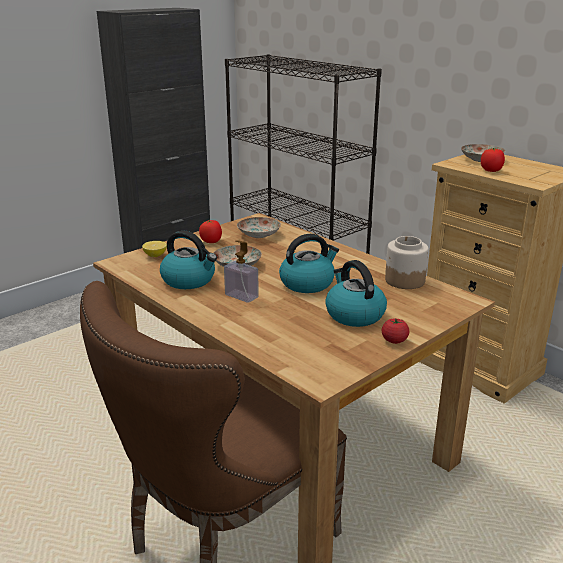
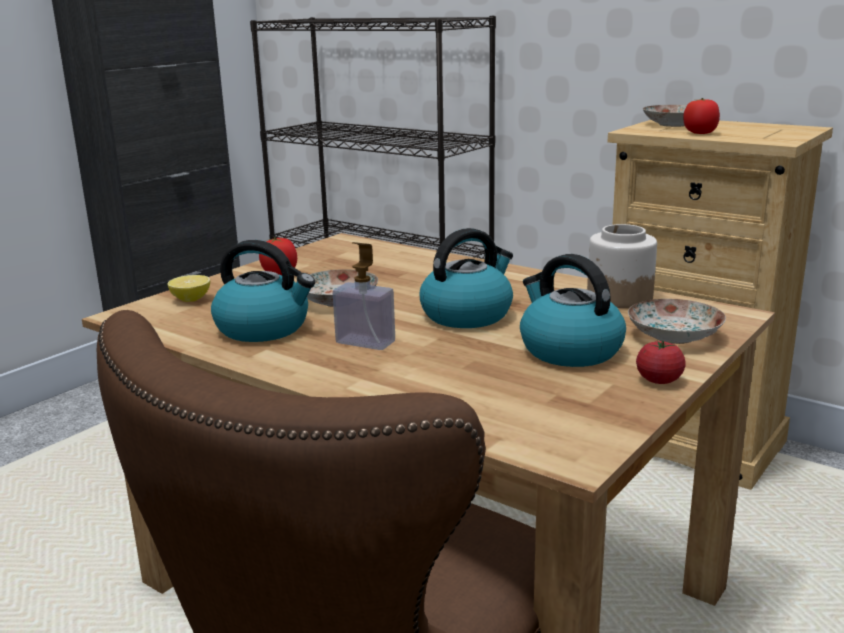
camera: 10 degrees left, 5 degrees down
(259, 234) = (354, 259): plate -> plate (674, 335)

